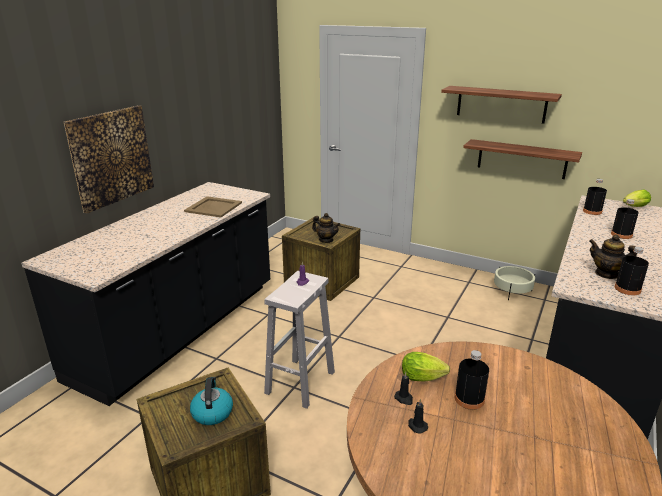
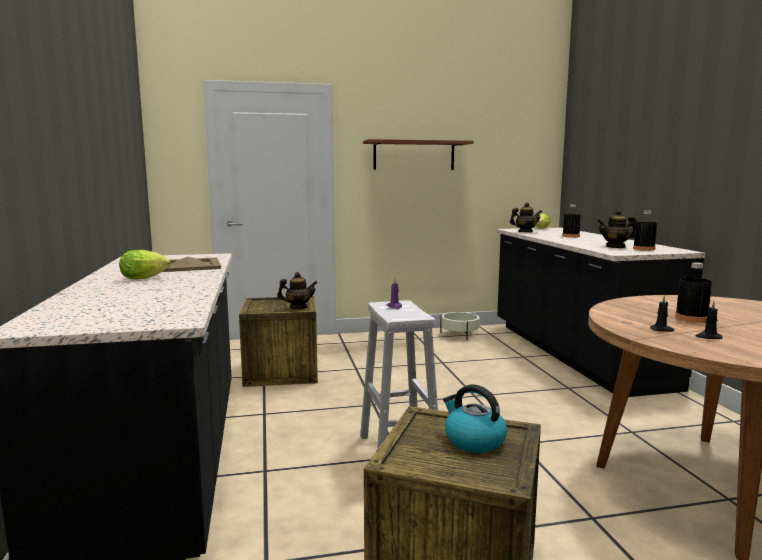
camera: 40 degrees left, 15 degrees down
(111, 157) = (48, 182): picture -> none
(424, 378) = (641, 319): lettuce -> lettuce (146, 278)
(521, 159) = (438, 206): shelf -> none
(592, 211) = (525, 232): black bottle -> teapot

